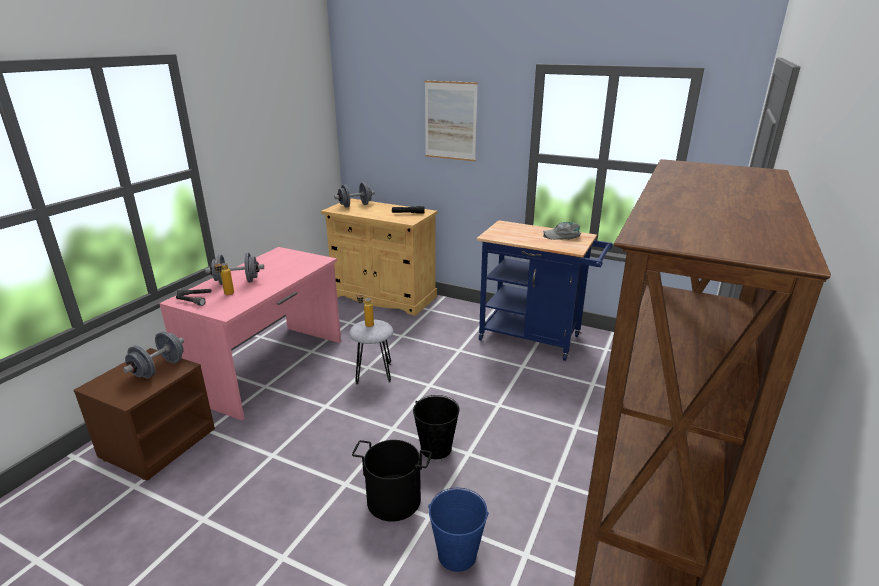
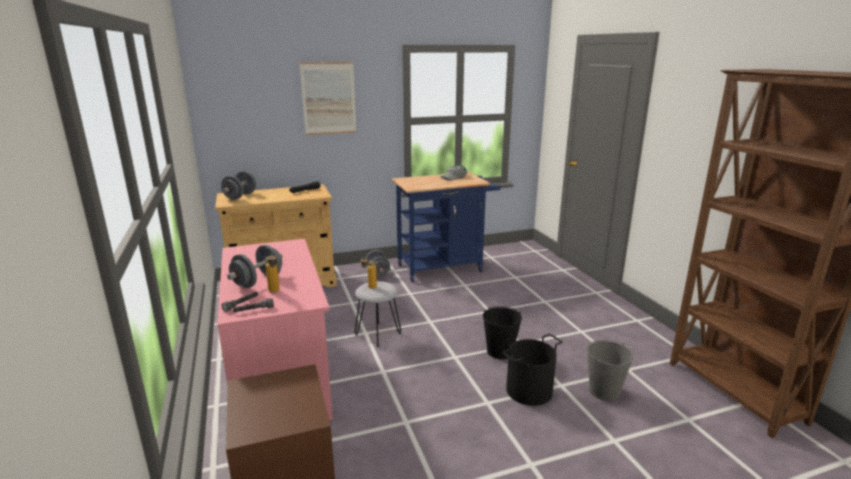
camera: 45 degrees left, 5 degrees down
(159, 369) = (282, 387): grey dumbbell -> grey dumbbell (378, 272)
(457, 554) = (604, 391): blue bucket -> grey bucket

